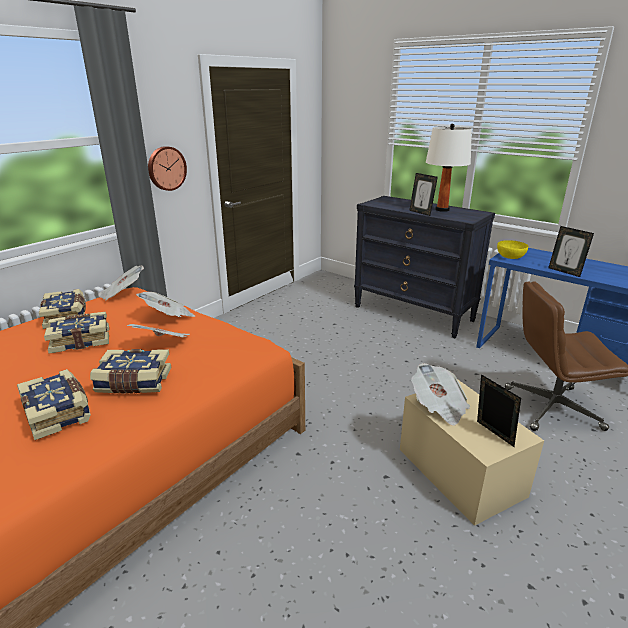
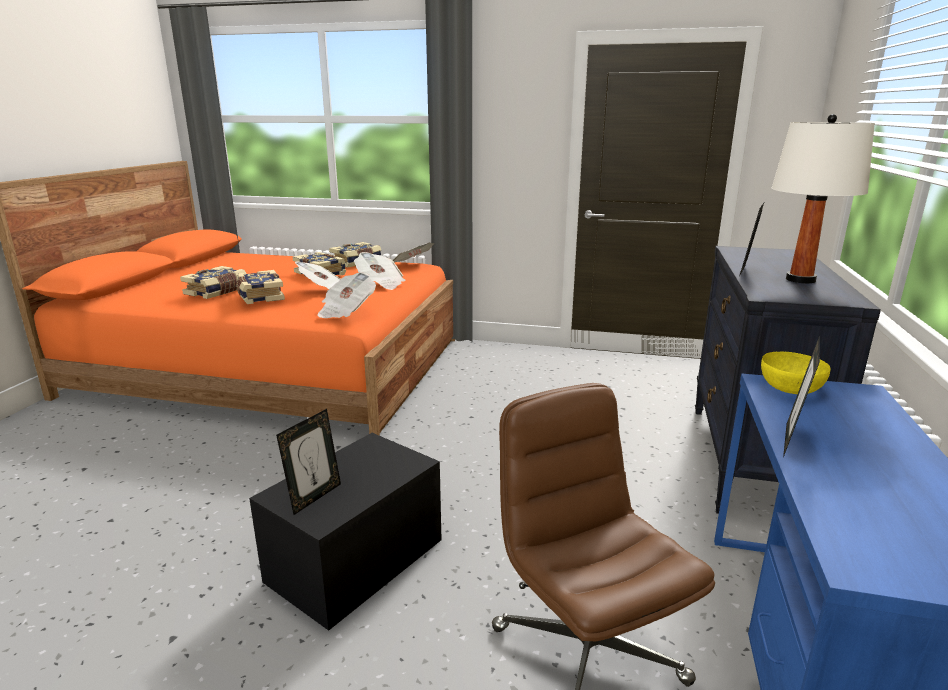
camera: 65 degrees right, 5 degrees down
(166, 168) = (509, 157): wall clock -> none
(439, 406) = (361, 455): newspaper -> newspaper (346, 311)
(460, 471) = (356, 559): beige storage box -> black storage box

